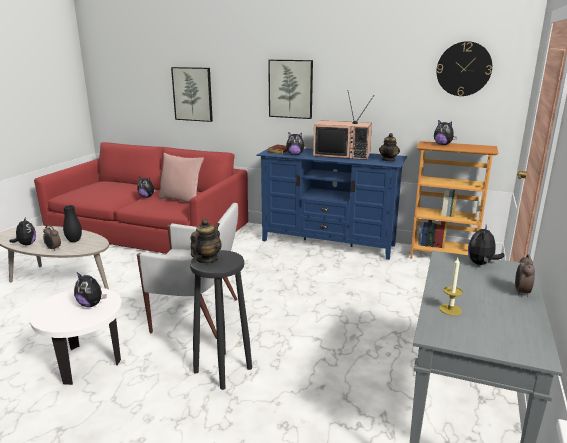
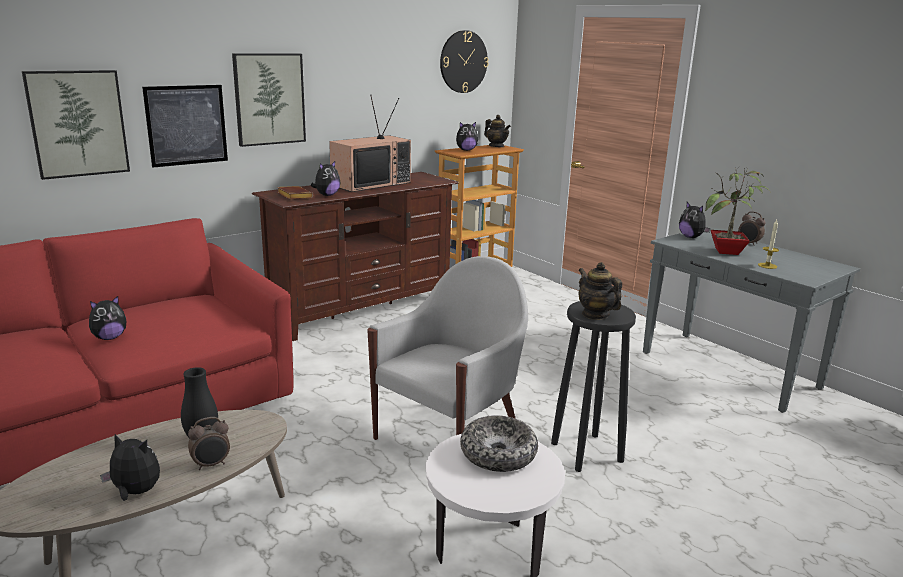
camera: 60 degrees left, 0 degrees up
(91, 304) = (498, 453): plush toy -> bowl
(181, 200) = (193, 317): pink pillow -> none
(242, 100) = (186, 125): none -> picture
(328, 242) = (362, 310): blue tv stand -> brown tv stand
(388, 160) = (427, 178): teapot -> teapot (496, 146)
(461, 285) = (727, 252): none -> potted plant

